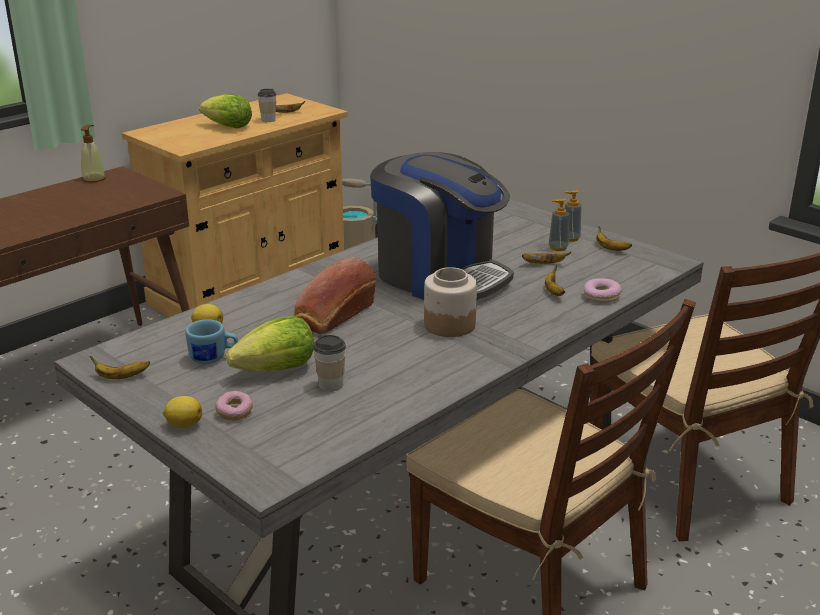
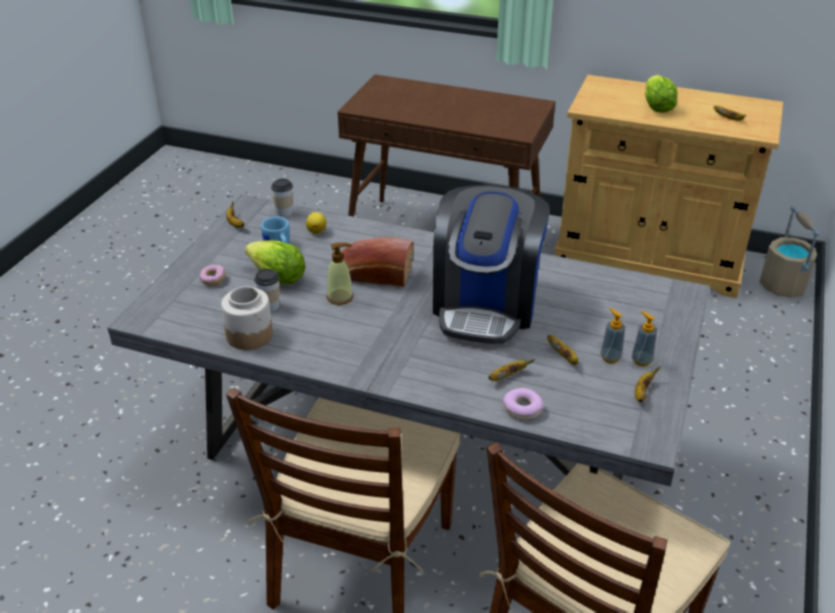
camera: 65 degrees right, 10 degrees up
(94, 178) = (518, 100): soap dispenser -> soap dispenser (340, 297)
(183, 425) = (189, 266): lemon -> none
(268, 120) = (698, 117): cup -> cup (284, 212)
(449, 325) = (398, 334): jar -> jar (250, 335)

